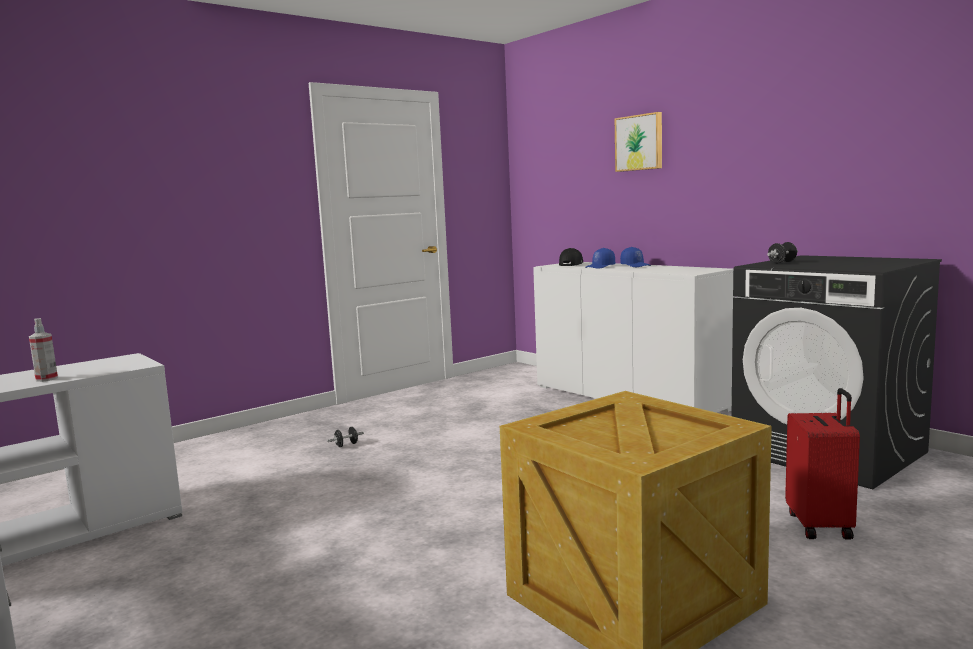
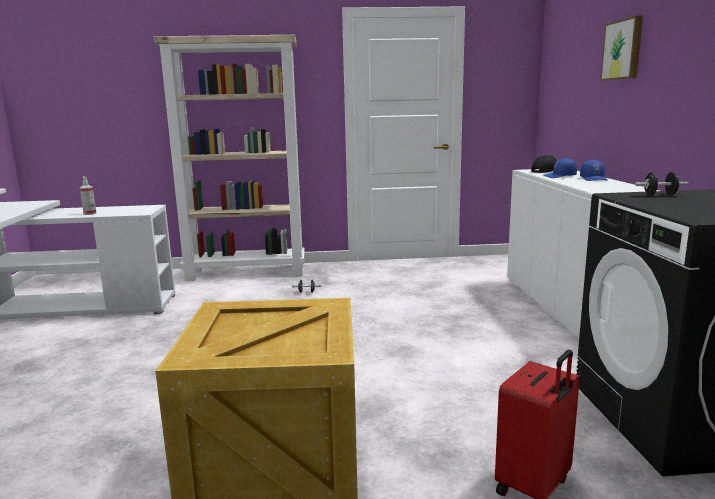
camera: 35 degrees right, 5 degrees up
(219, 443) = (247, 272): none -> beige bookcase

